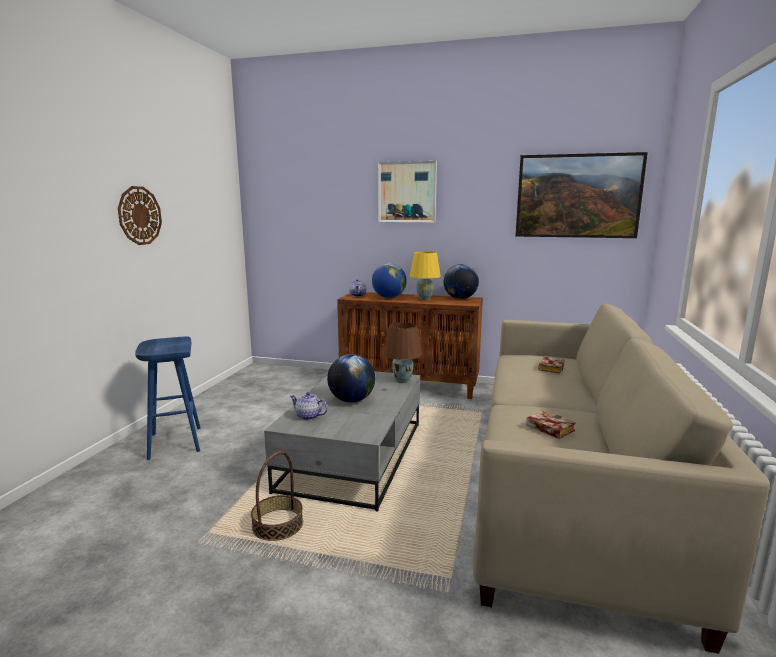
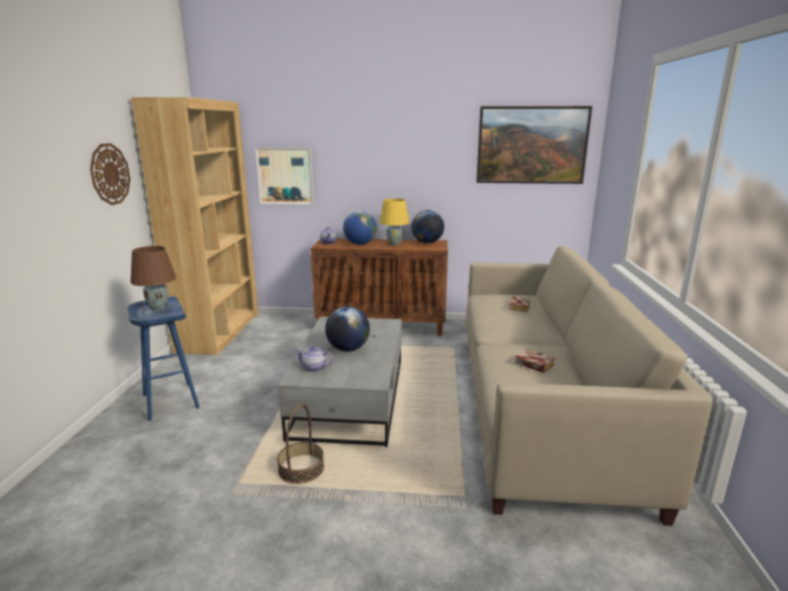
camera: 10 degrees left, 5 degrees up
(246, 380) = (219, 331): none -> brown bookcase
(403, 380) = (388, 325): brown table lamp -> brown table lamp (159, 308)
(407, 192) = (372, 140): picture -> picture (285, 176)

